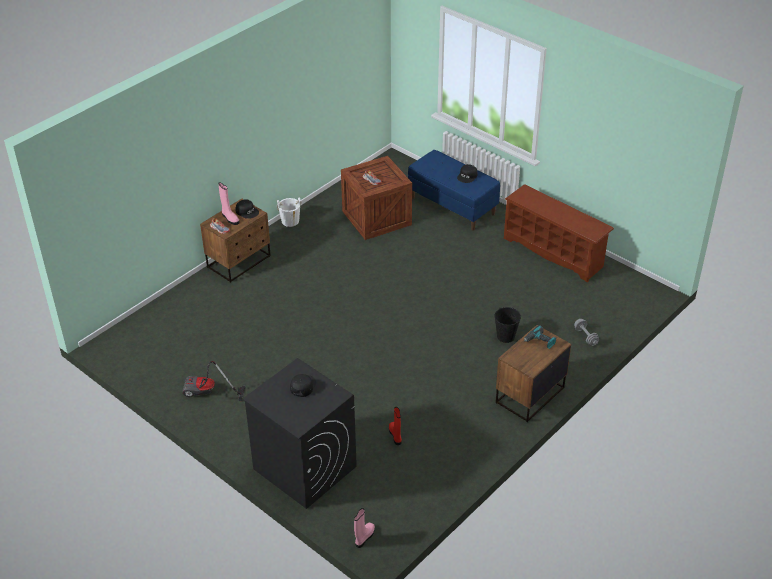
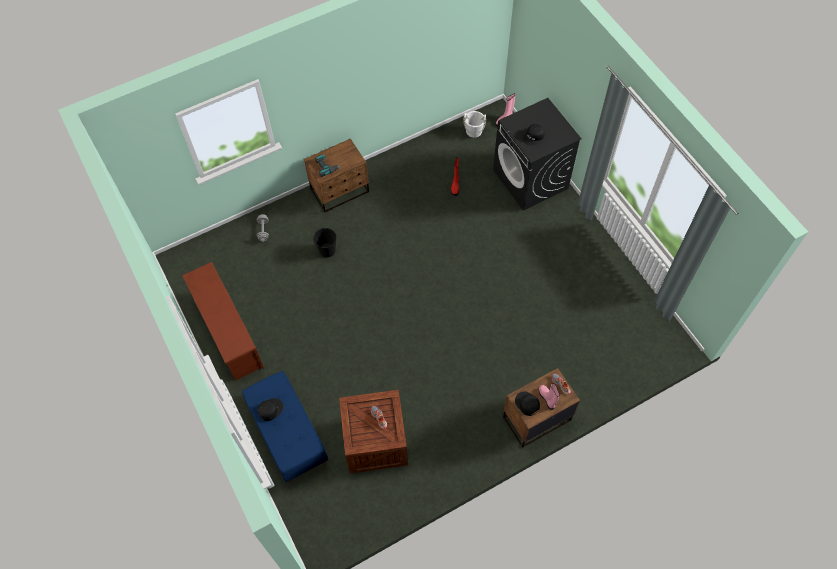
camera: 160 degrees left, 20 degrees up
(208, 393) = (592, 265): vacuum cleaner -> none
(290, 221) = (468, 467): white bucket -> white bucket (474, 131)

